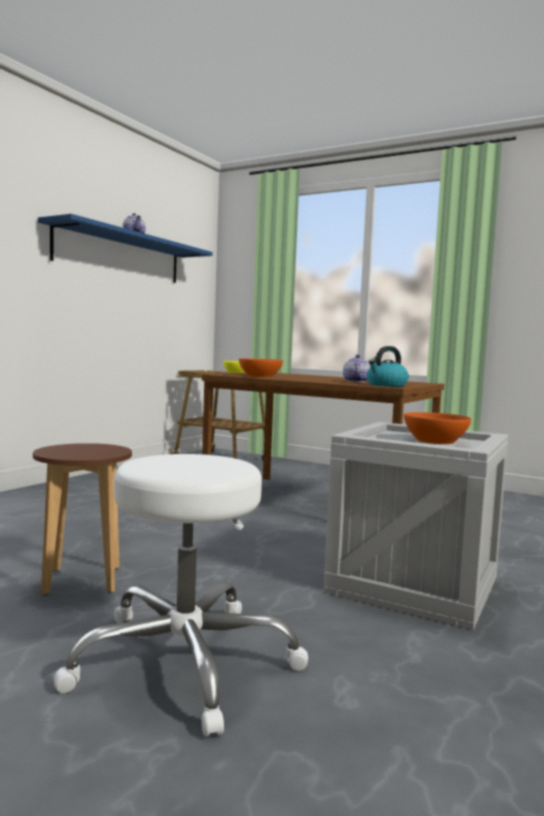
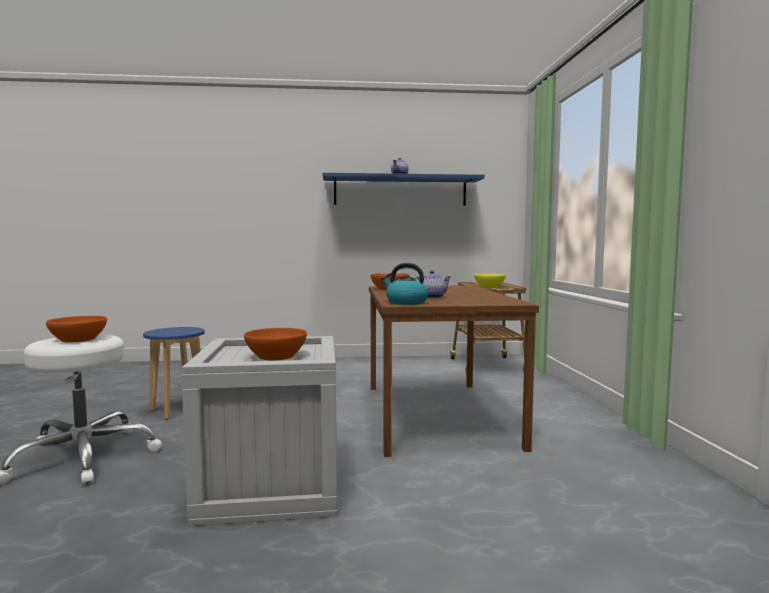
camera: 55 degrees right, 0 degrees up
(82, 580) = (178, 410): brown stool -> blue stool
(184, 463) = (78, 339): none -> orange bowl

